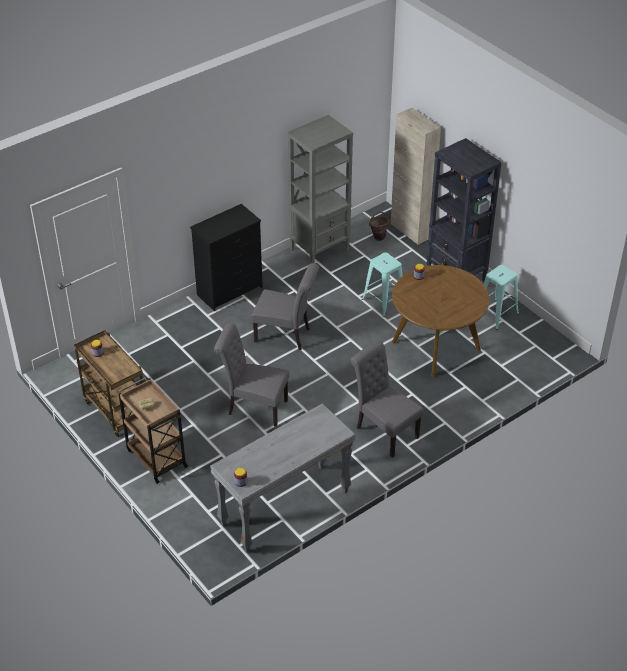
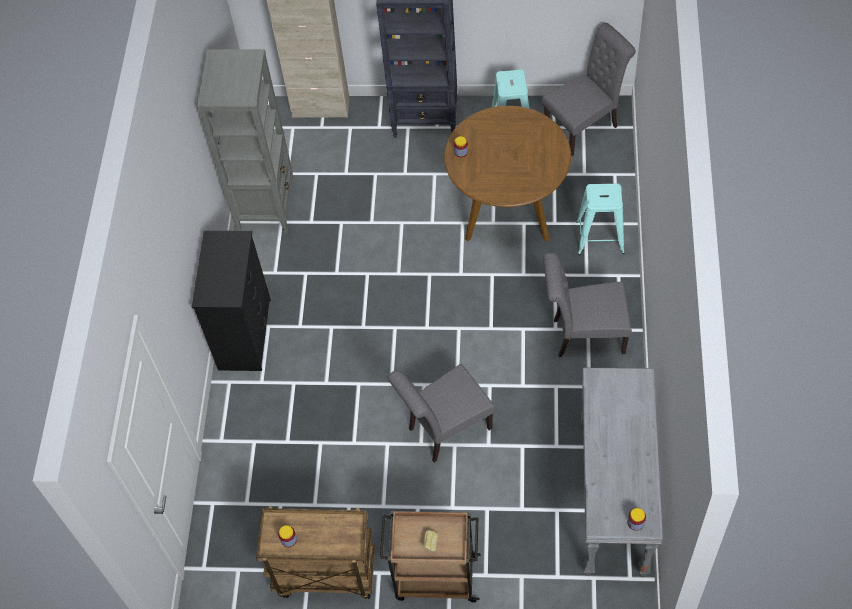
camera: 45 degrees left, 15 degrees up
(286, 335) = (366, 328): grey chair -> grey chair (585, 126)
(379, 236) = (300, 141): brown bucket -> none
(383, 301) = (401, 206): turquoise stool -> turquoise stool (600, 237)

